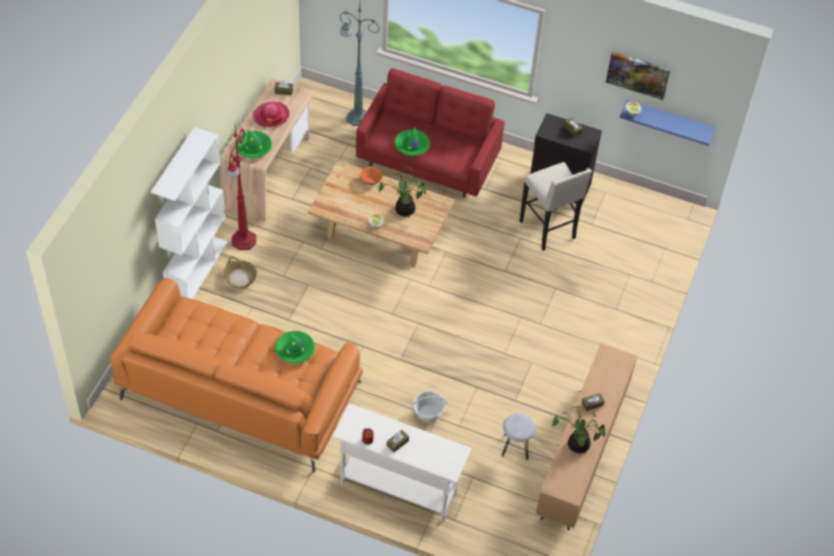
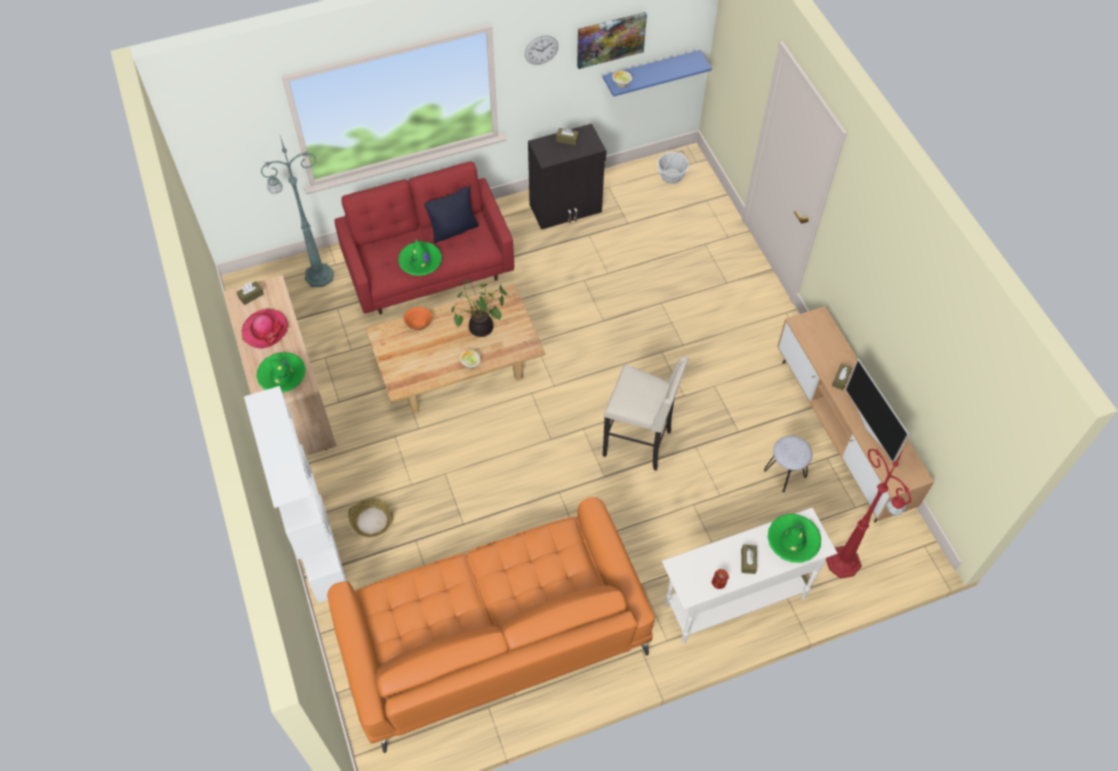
camera: 40 degrees left, 5 degrees up
(243, 241) = (335, 481): red floor lamp -> red floor lamp (844, 564)
(295, 350) = (532, 550): green hat -> green hat (793, 541)
(428, 413) = (683, 507): basket -> basket (671, 176)
(453, 141) = (453, 230): none -> black pillow
(549, 230) = (600, 255): beige stool -> beige stool (639, 443)
(576, 445) = (870, 428): potted plant -> television
(579, 51) = (541, 50): none -> wall clock

